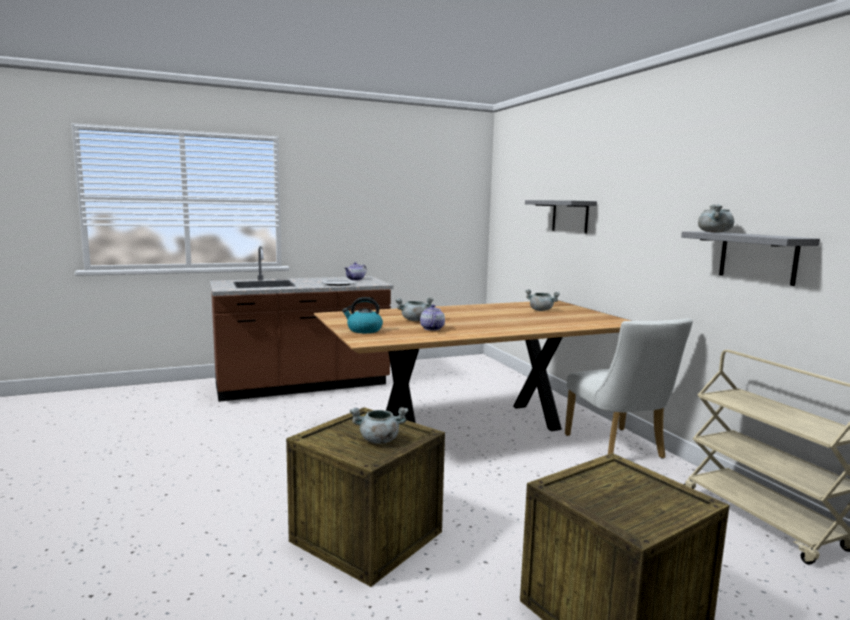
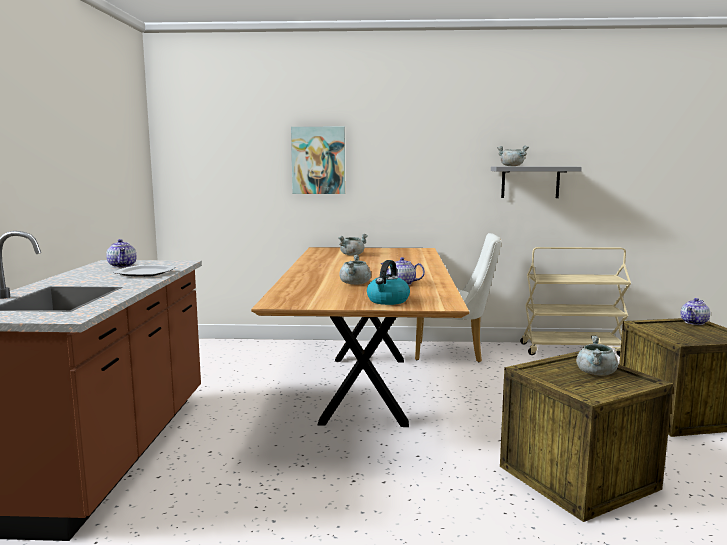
camera: 65 degrees left, 0 degrees up
(570, 216) = (318, 160): grey shelf -> picture
(682, 499) = (694, 322): none -> teapot

